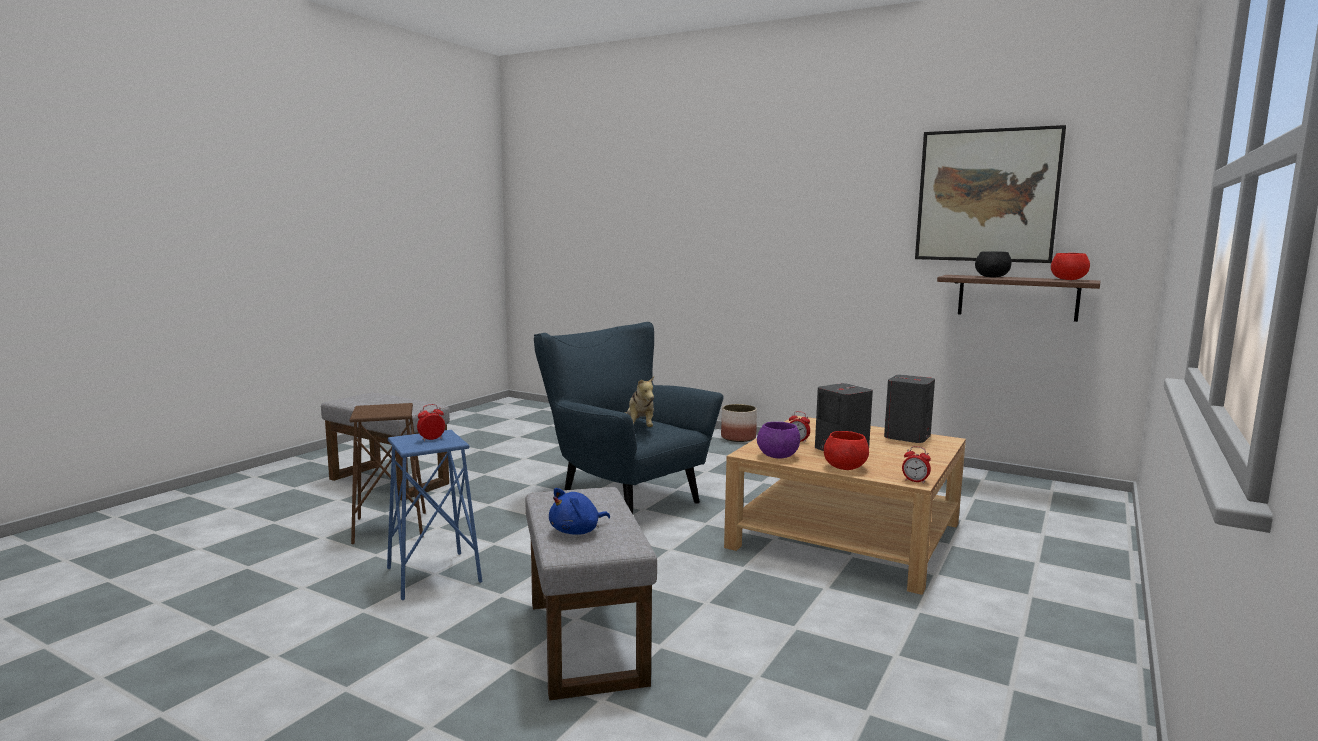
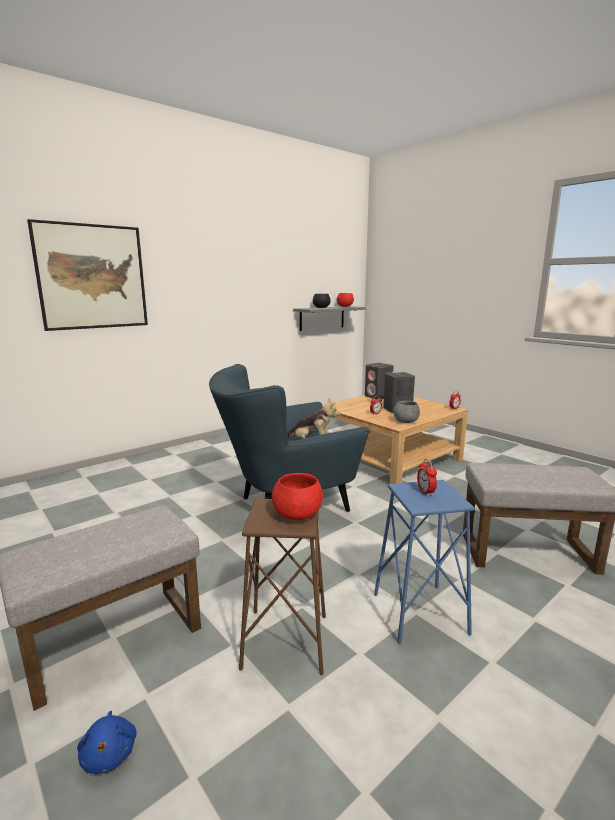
camera: 70 degrees left, 5 degrees up
(577, 531) = (563, 480): blue plush toy -> blue plush toy (109, 753)
(738, 438) = (195, 446): planter -> none
(777, 456) = (406, 422): purple bowl -> grey bowl
(844, 468) = (430, 414): red bowl -> red bowl (297, 515)
(986, 196) = (307, 262): picture -> picture (92, 277)
(1017, 297) = (322, 318): brown shelf -> grey shelf

